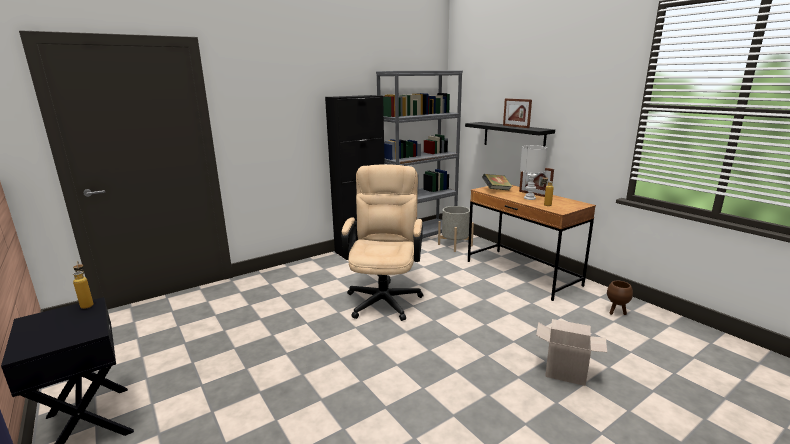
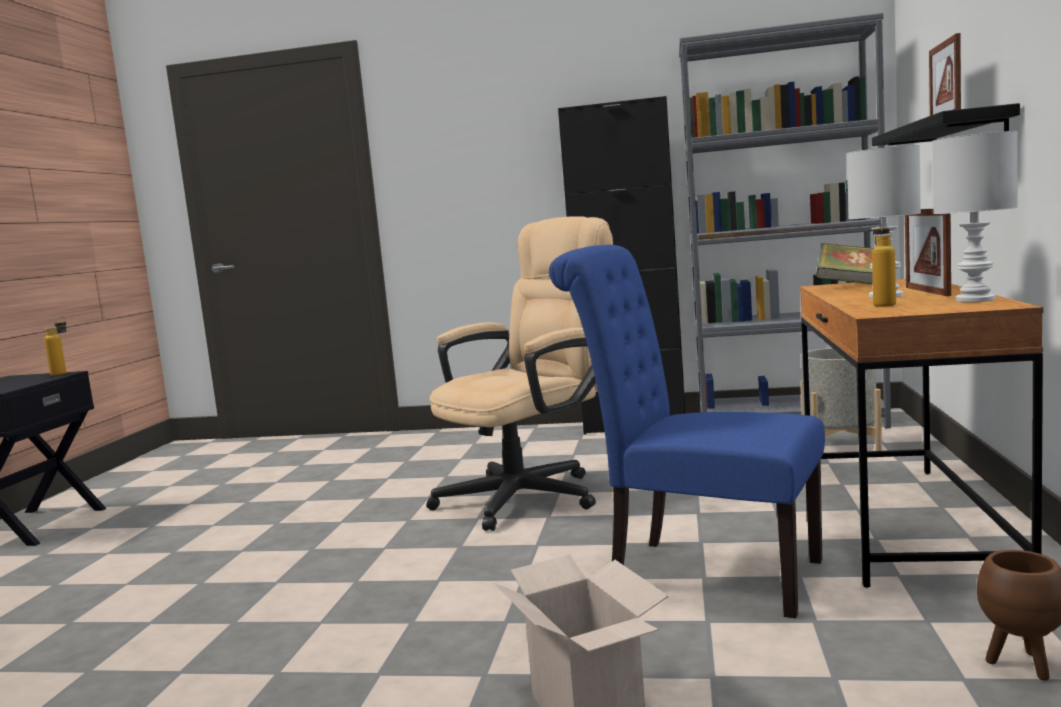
camera: 45 degrees right, 10 degrees down
(506, 311) = (701, 573): none -> blue chair
(565, 200) = (974, 299): none -> white table lamp

